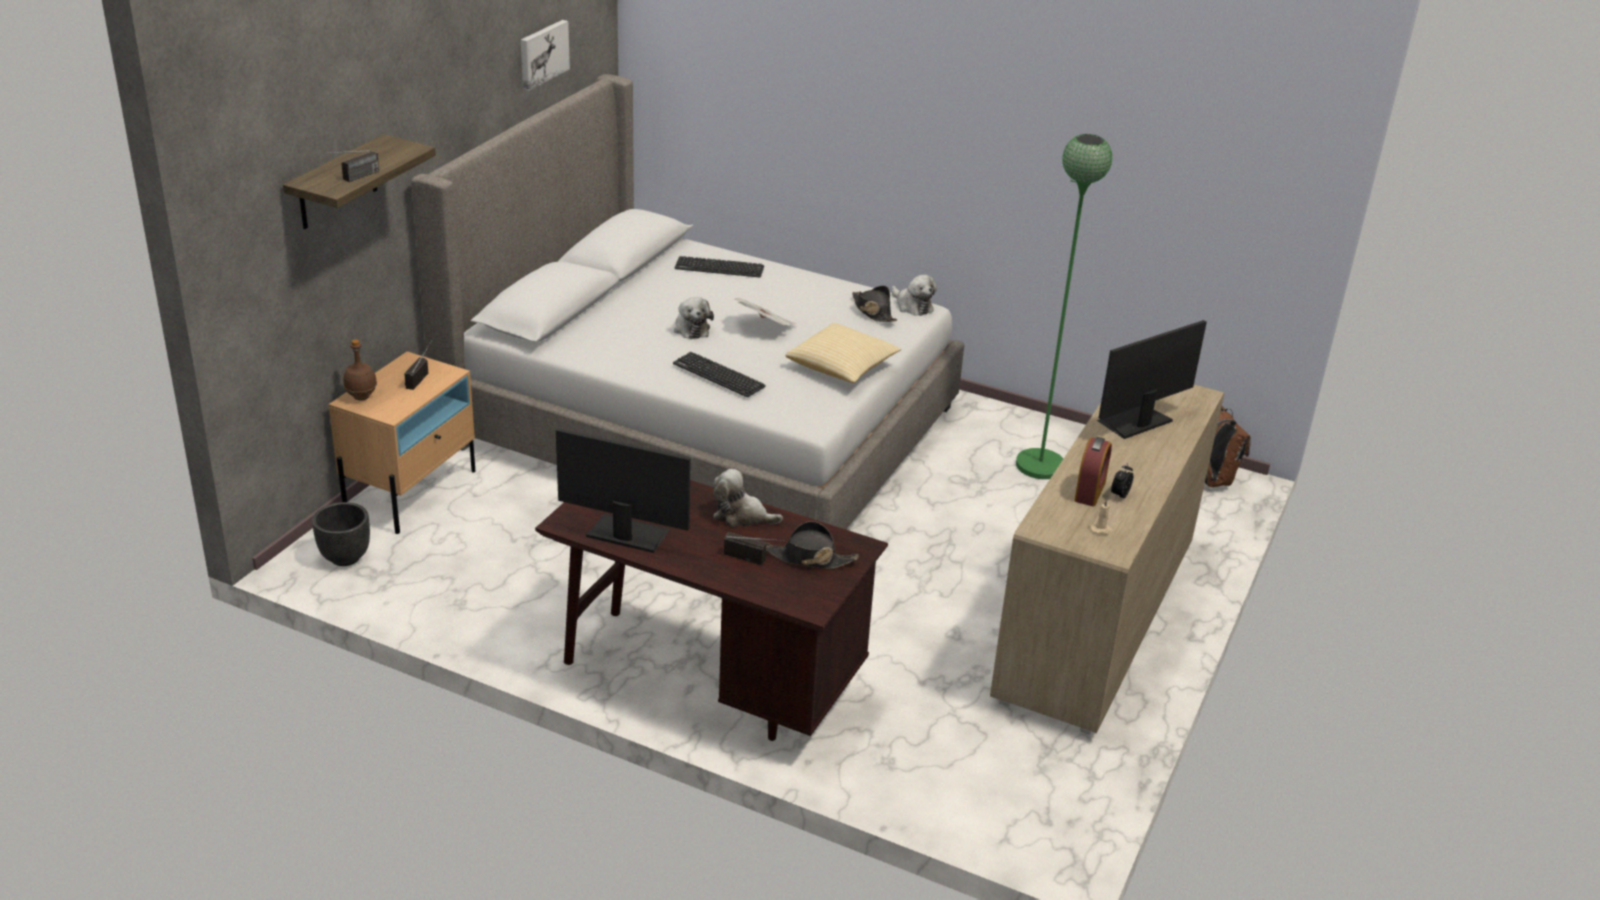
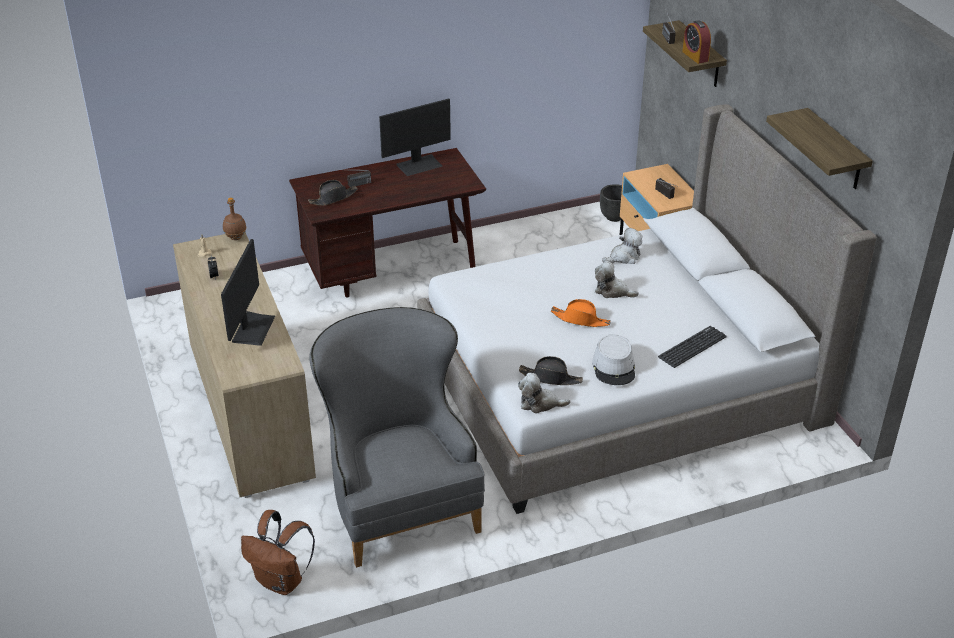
camera: 135 degrees right, 5 degrees up
(361, 397) = (664, 173): brown bottle -> brown bottle (235, 237)
(542, 54) = (835, 151): picture -> shelf
(718, 375) = (540, 270): keyboard -> none
(742, 516) = (388, 197): plush toy -> plush toy (623, 257)
(765, 327) = (580, 319): newspaper -> orange hat
(808, 291) = (614, 367): none -> grey hat
(842, 368) = (496, 322): pillow -> none
(1039, 466) = (399, 505): green floor lamp -> grey armchair
(1090, 491) = (231, 270): alarm clock -> alarm clock (695, 56)

